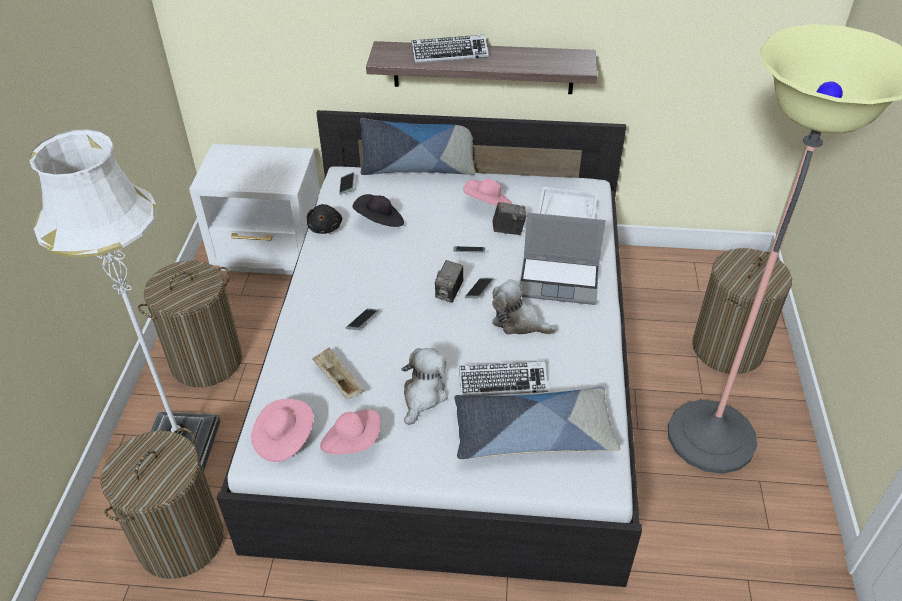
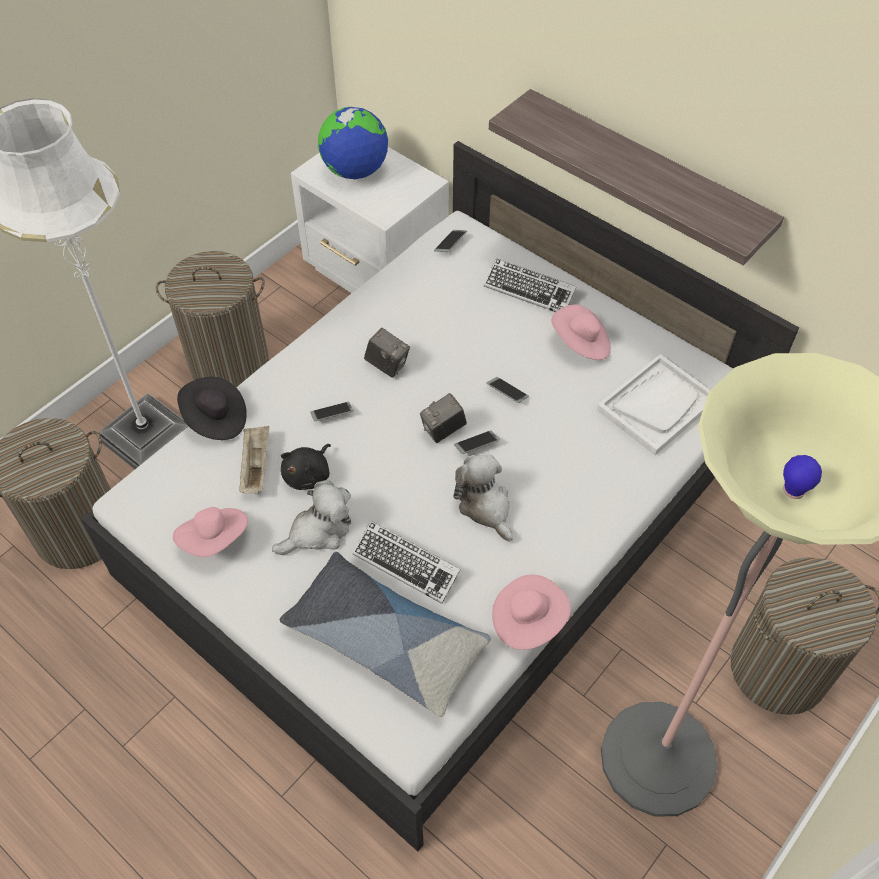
camera: 35 degrees right, 10 degrees up
(239, 168) = (355, 171): none -> globe
(284, 439) = (162, 497): pink hat -> pink hat (527, 620)
(325, 227) = (388, 284): black plush toy -> black plush toy (308, 475)
(380, 222) = (445, 306): black hat -> black hat (215, 419)
(418, 169) = (544, 259): pillow -> none
(450, 53) = (597, 144): keyboard -> keyboard (529, 290)
(508, 230) = (575, 388): camera -> camera (387, 365)
(560, 281) = (574, 483): laptop -> none

